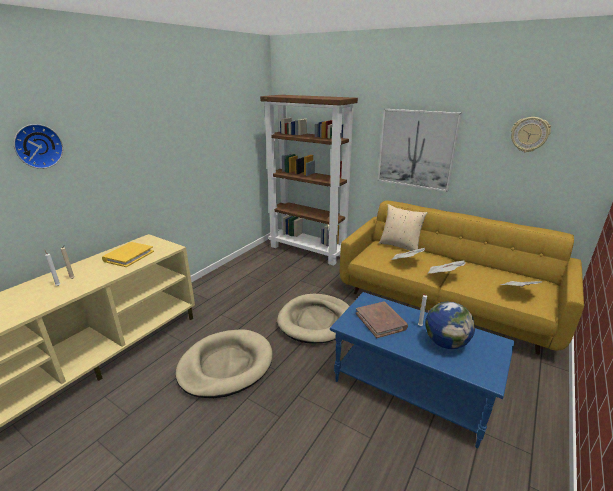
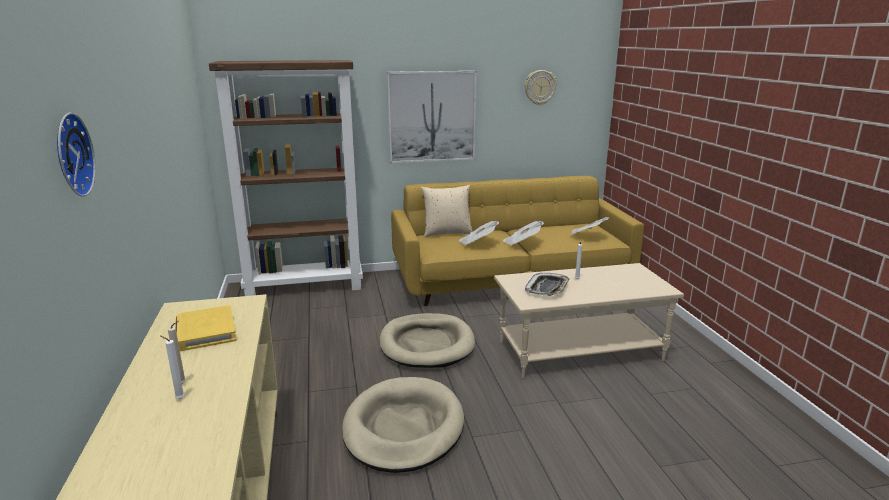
camera: 45 degrees left, 5 degrees down
(381, 321) = (547, 288): brown book -> tray
(411, 388) = (579, 350): blue coffee table -> beige coffee table
(445, 343) = (609, 282): globe -> none

